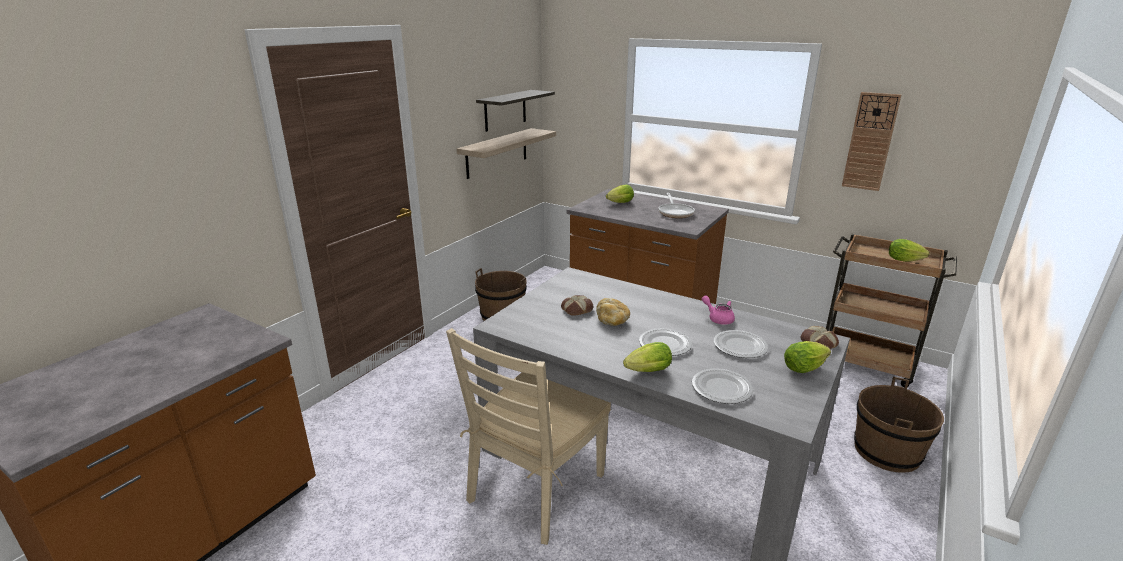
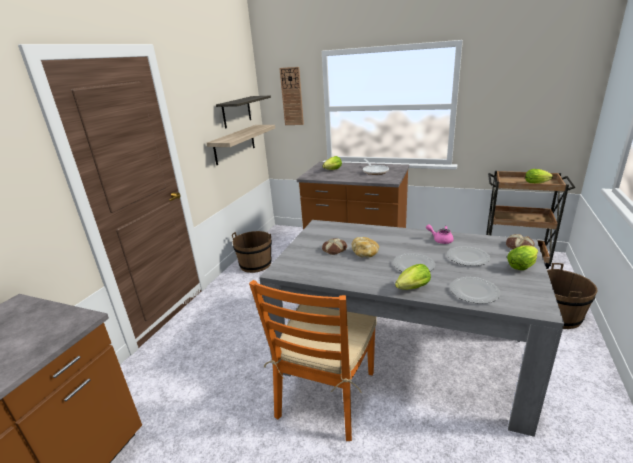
camera: 10 degrees left, 0 degrees up
(536, 488) = (326, 395): beige chair -> orange chair
(870, 142) = (502, 105): wall clock -> wall clock (292, 96)

